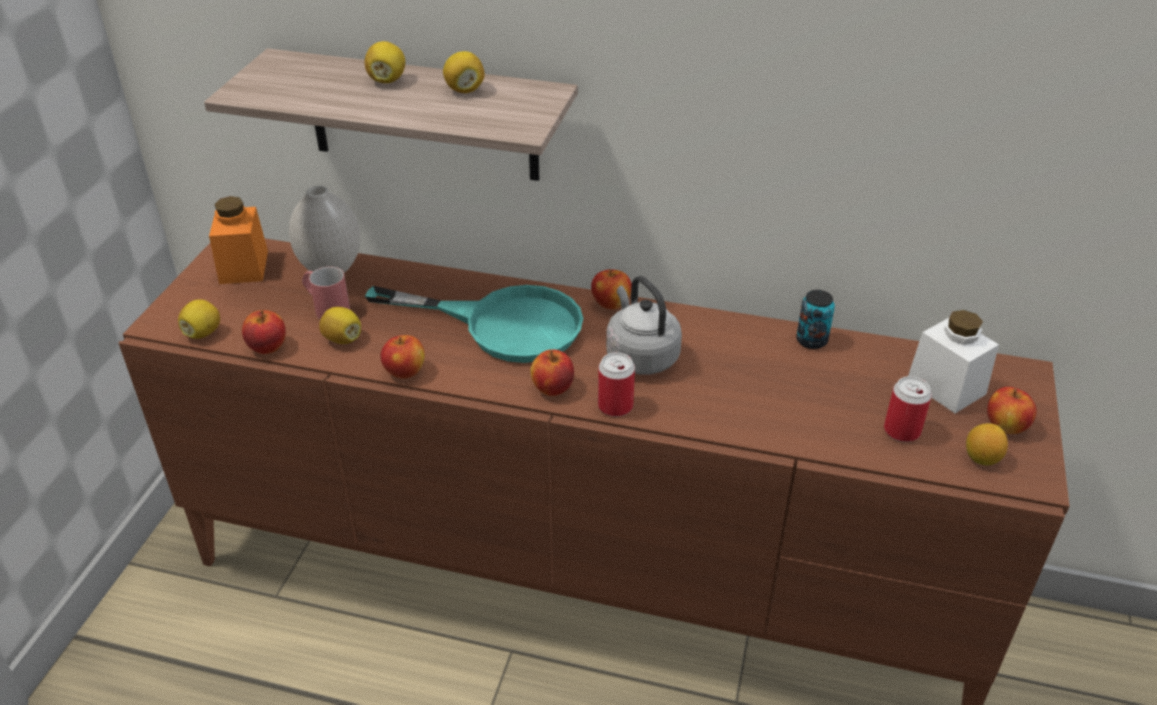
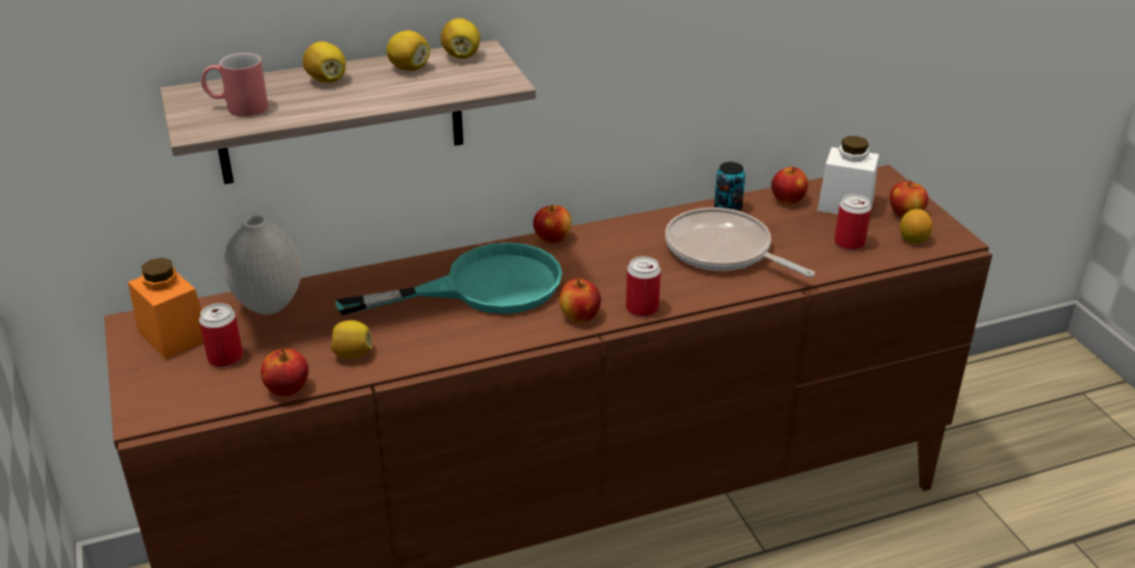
camera: 35 degrees left, 5 degrees down
(203, 333) = (203, 404): lemon -> lemon (461, 56)
(257, 301) = (225, 357): none -> can
(326, 308) = (304, 336): red mug -> red mug (237, 108)
(405, 372) = (442, 355): apple -> apple (787, 200)
(640, 356) = (619, 267): grey kettle -> none
(757, 382) = (723, 251): none -> frying pan

